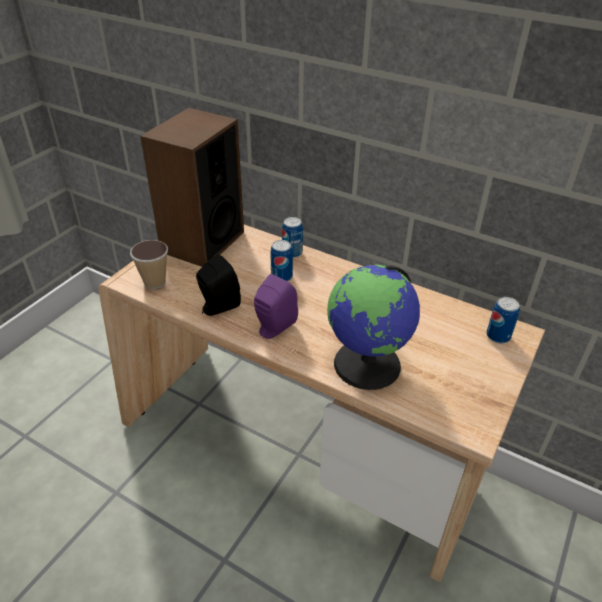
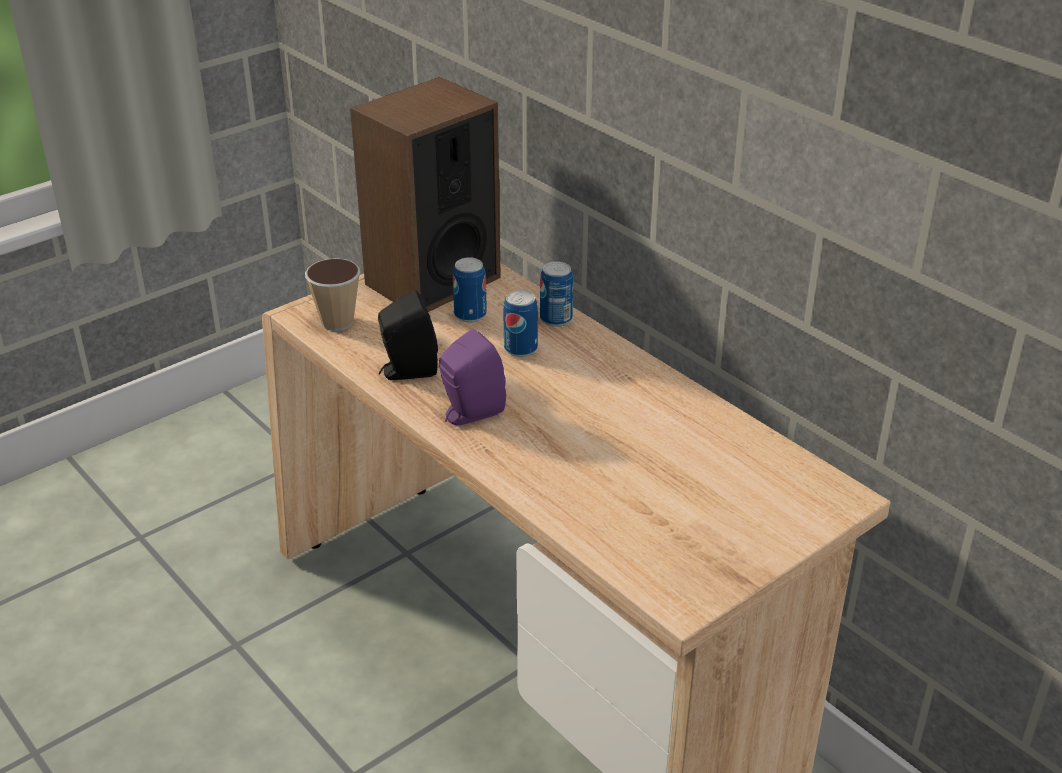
camera: 20 degrees right, 5 degrees down
(368, 365) = (577, 487): globe -> none
(498, 336) = (804, 493): can -> can (470, 315)

